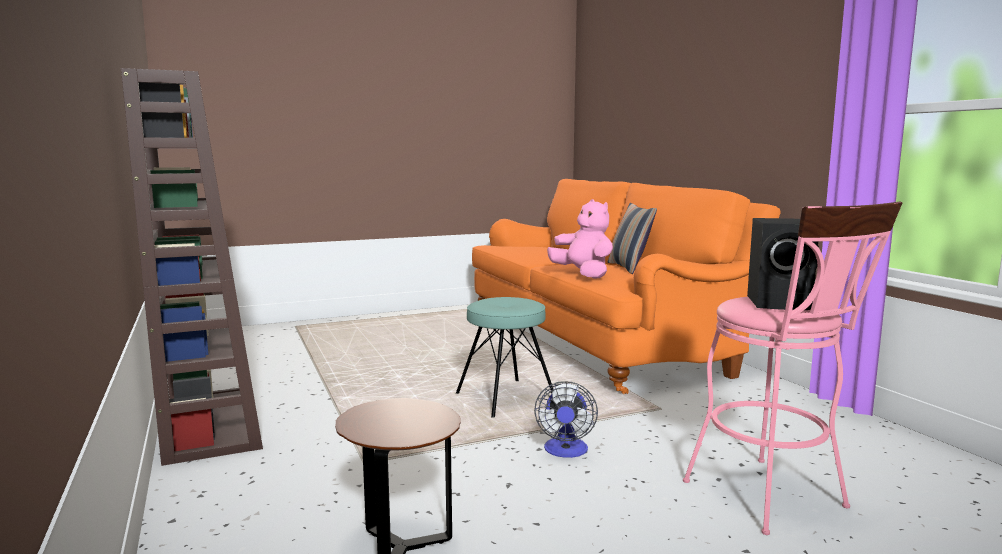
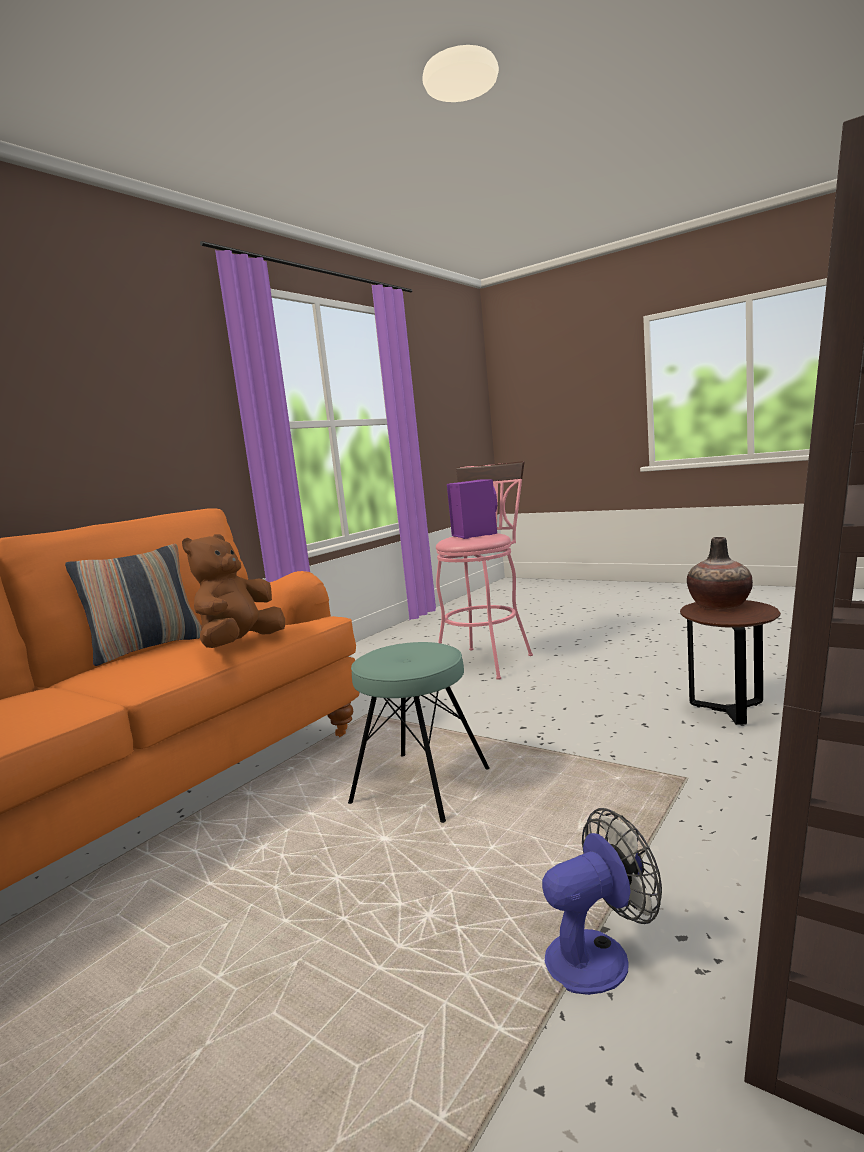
camera: 120 degrees left, 0 degrees up
(420, 425) = (719, 605): none -> vase
(565, 451) = (511, 718): fan -> fan (599, 954)
(583, 275) = (240, 645): pink plush toy -> brown plush toy
(781, 303) = (474, 535): black speaker -> purple speaker

